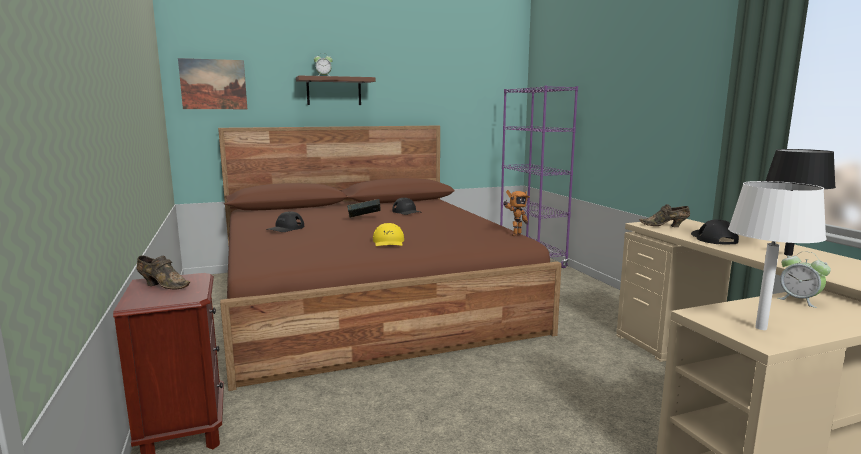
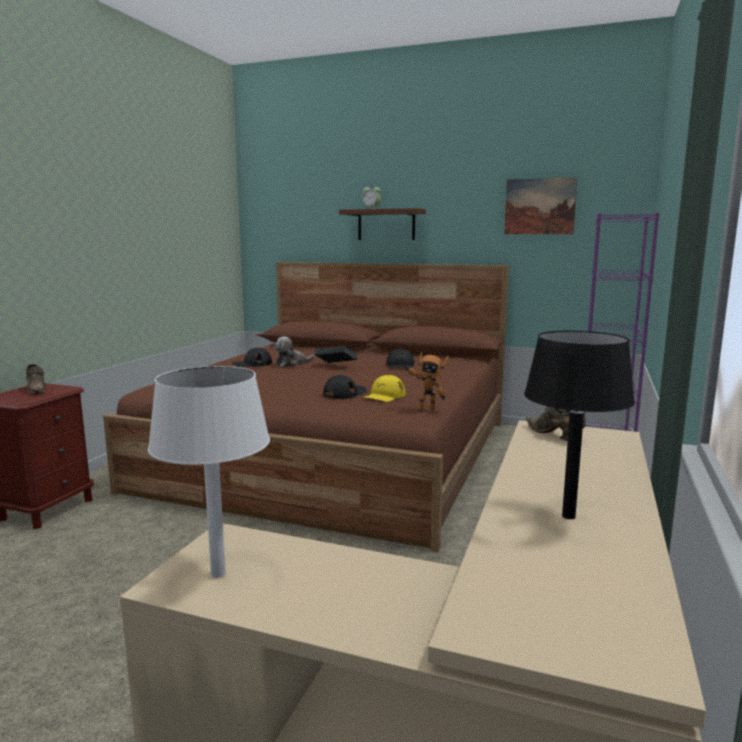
camera: 40 degrees right, 0 degrees up
(213, 84) = (277, 220): picture -> picture (540, 206)
(322, 223) = (292, 364): none -> plush toy
(388, 242) = (283, 392): yellow cap -> yellow cap (384, 396)
(713, 238) = (551, 466): black cap -> black cap (345, 393)
(799, 300) = (387, 574): alarm clock -> none

